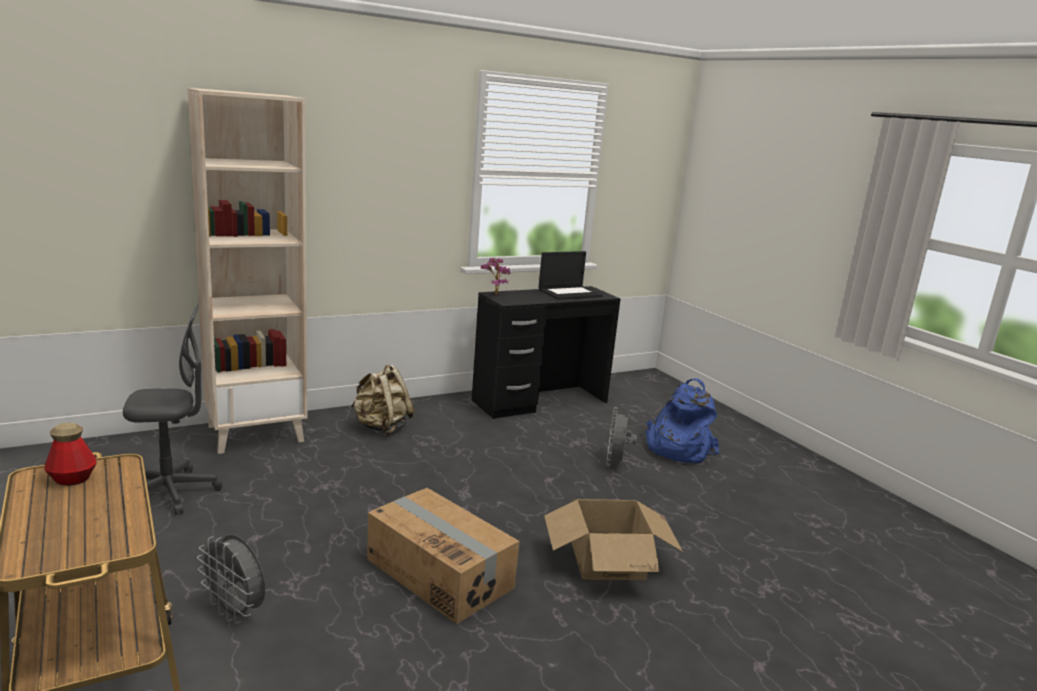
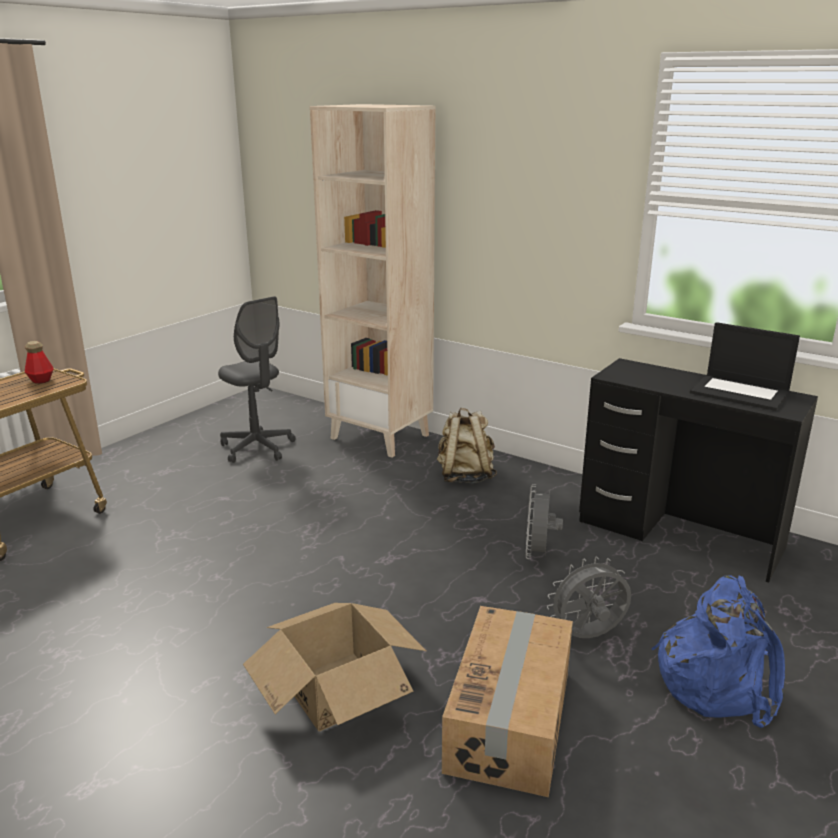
camera: 65 degrees right, 5 degrees up
(236, 612) = (125, 529): grey fan -> grey fan (538, 554)
(440, 573) = (233, 592): cardboard box -> cardboard box (511, 720)
(494, 293) = (630, 364): potted plant -> none

